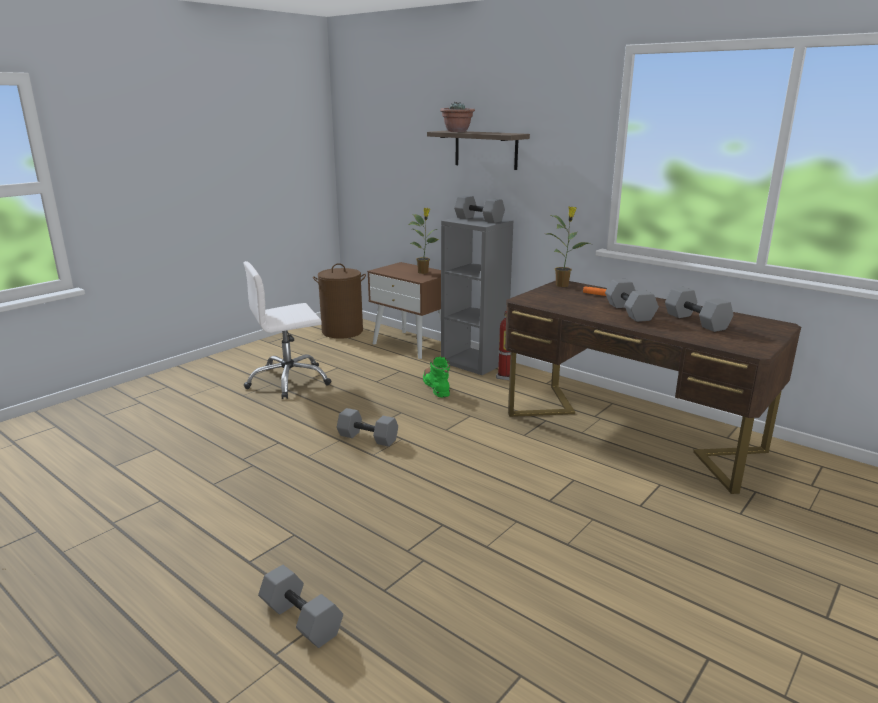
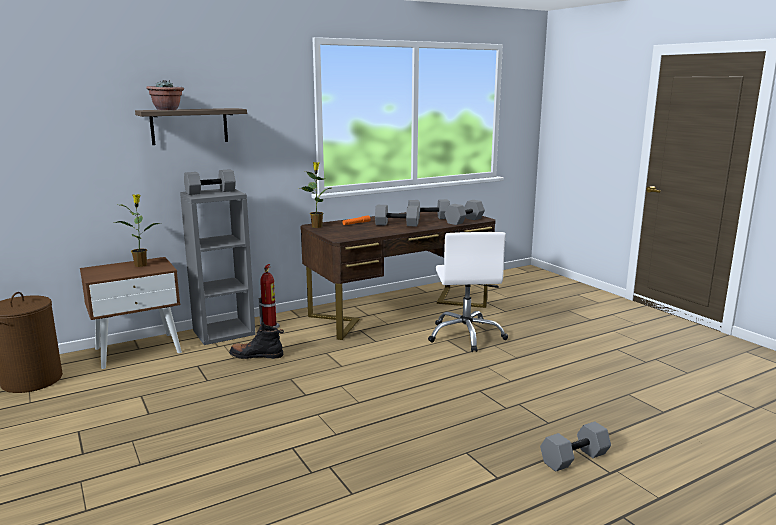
camera: 70 degrees left, 5 degrees down
(289, 381) = (139, 429): white office chair -> white office chair (466, 335)
(368, 437) = (325, 400): grey dumbbell -> grey dumbbell (464, 221)
(436, 387) = (257, 356): green boot -> black boot

